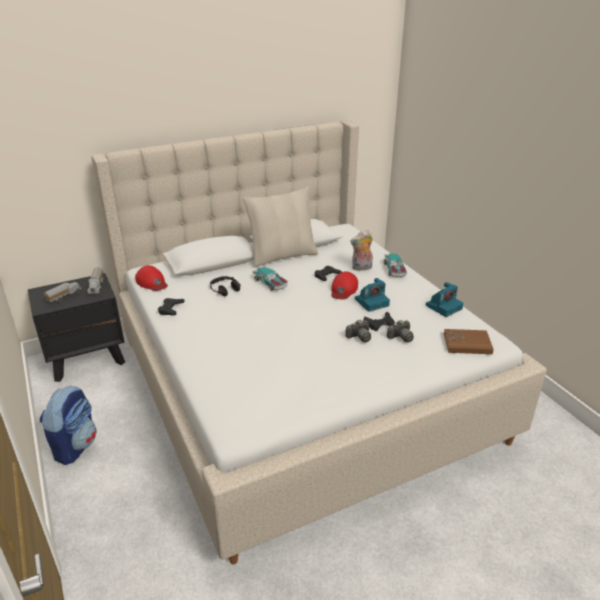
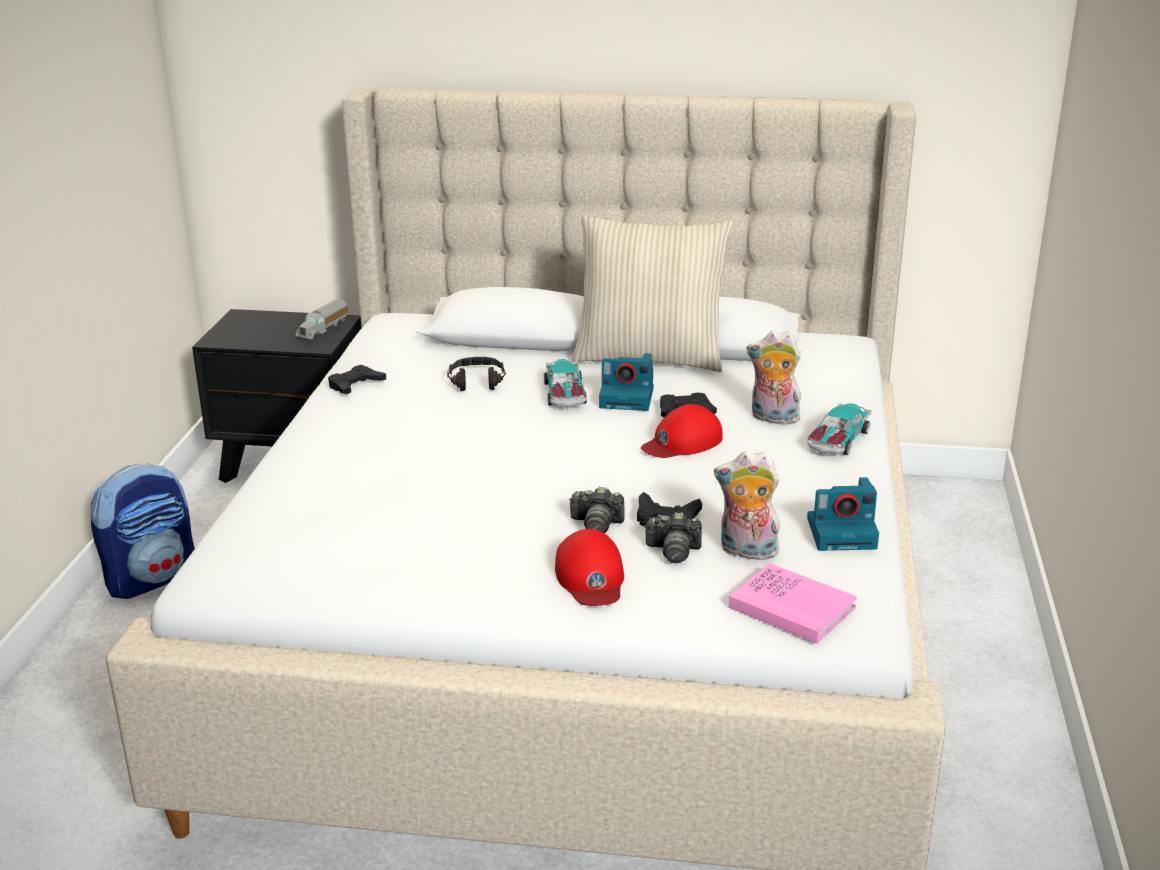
camera: 35 degrees right, 5 degrees down
(63, 297) = (262, 333): toy truck -> none
(152, 282) = (380, 339): red cap -> red cap (590, 577)
(372, 302) = (706, 478): camera -> camera (628, 398)
(424, 327) = (746, 552): none -> plush toy
(467, 343) = (791, 607): brown book -> pink book

